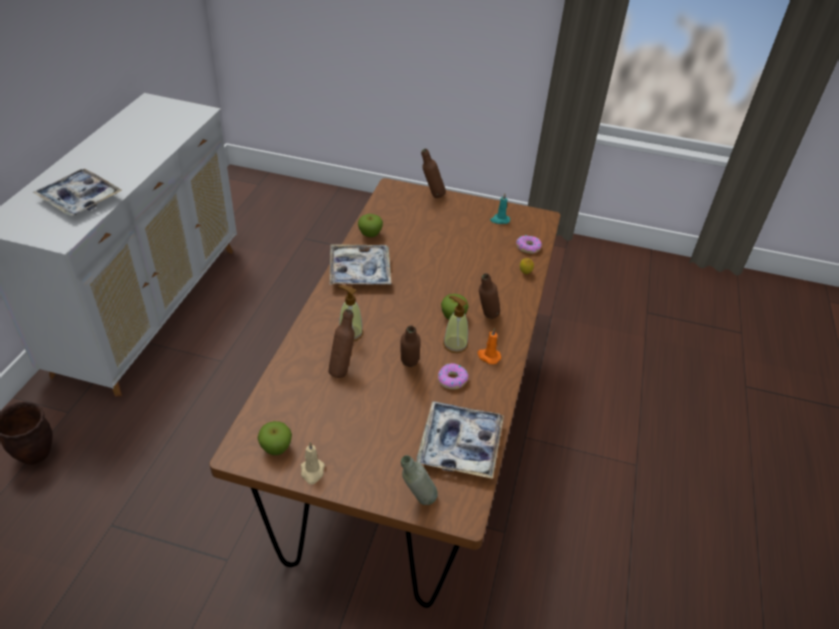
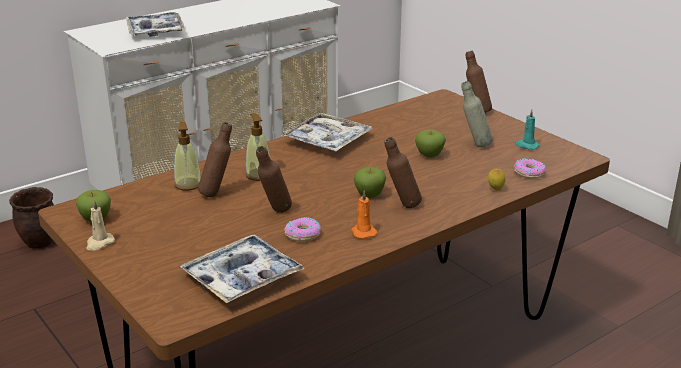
camera: 40 degrees right, 15 degrees down
(370, 235) = (373, 121): apple -> apple (429, 155)
(417, 502) = (149, 296): grey bottle -> grey bottle (474, 145)
(455, 344) = (342, 213): soap dispenser -> soap dispenser (188, 184)

